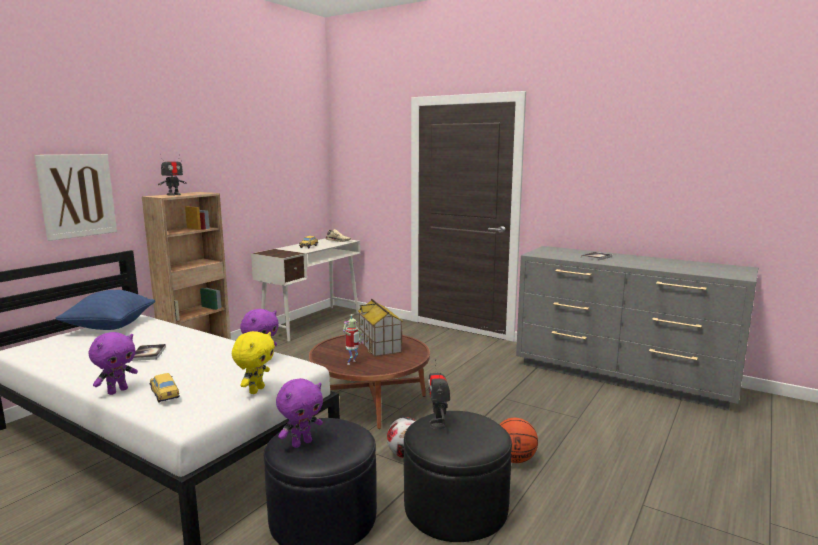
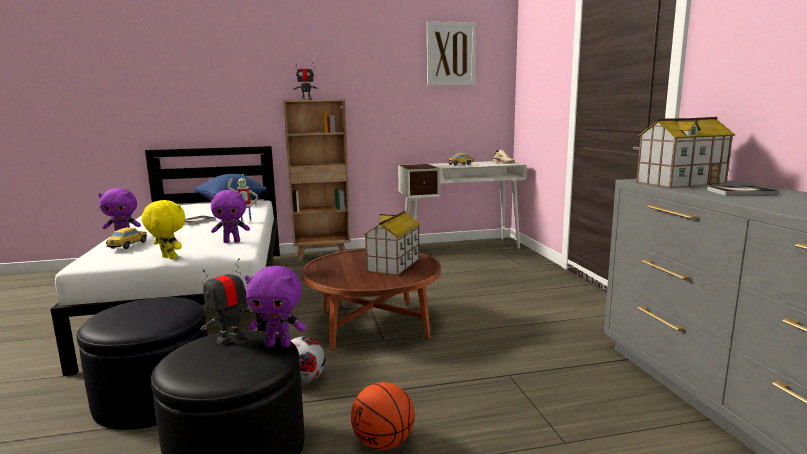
camera: 45 degrees right, 0 degrees up
(77, 195) = (230, 97): picture -> picture (451, 54)
(256, 390) = (168, 258): yellow plush toy -> yellow plush toy turned 120 degrees counterclockwise
(301, 443) = (126, 310): purple plush toy -> purple plush toy (279, 345)
(352, 363) = (336, 271): toy robot -> toy robot (245, 221)
(555, 253) = (680, 182): none -> toy house

